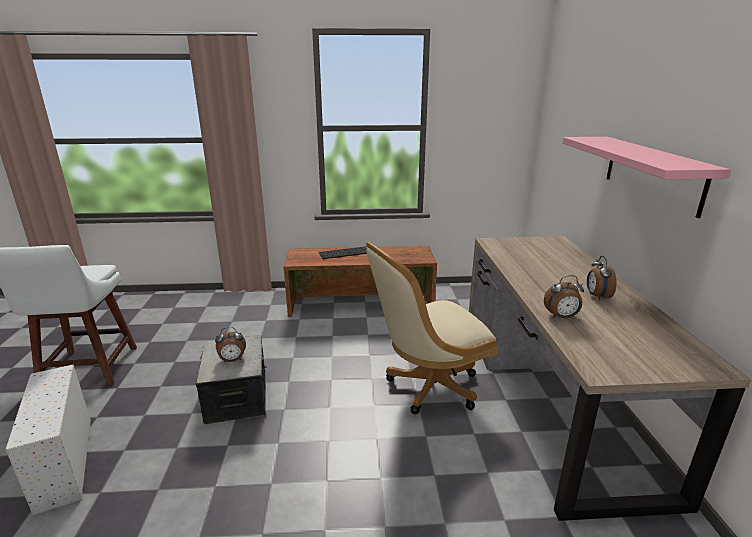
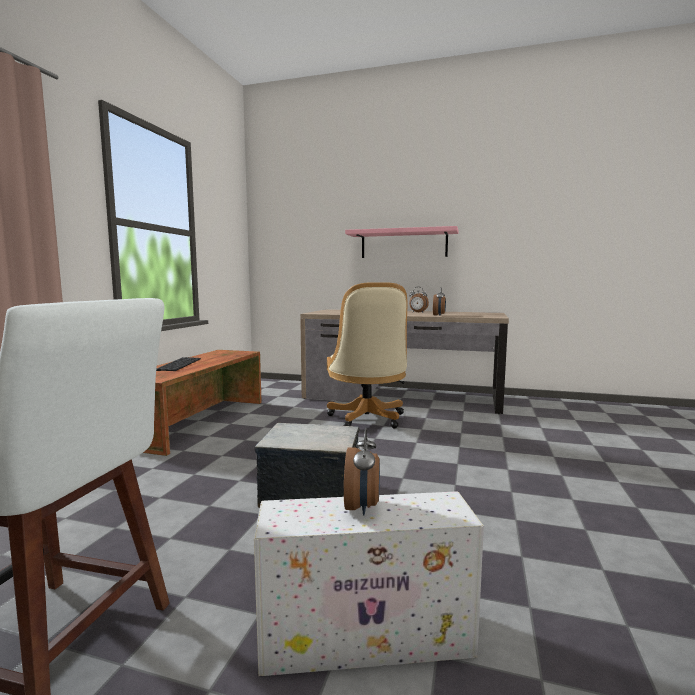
camera: 70 degrees left, 15 degrees down
(232, 360) = (319, 435): alarm clock -> alarm clock (362, 507)

